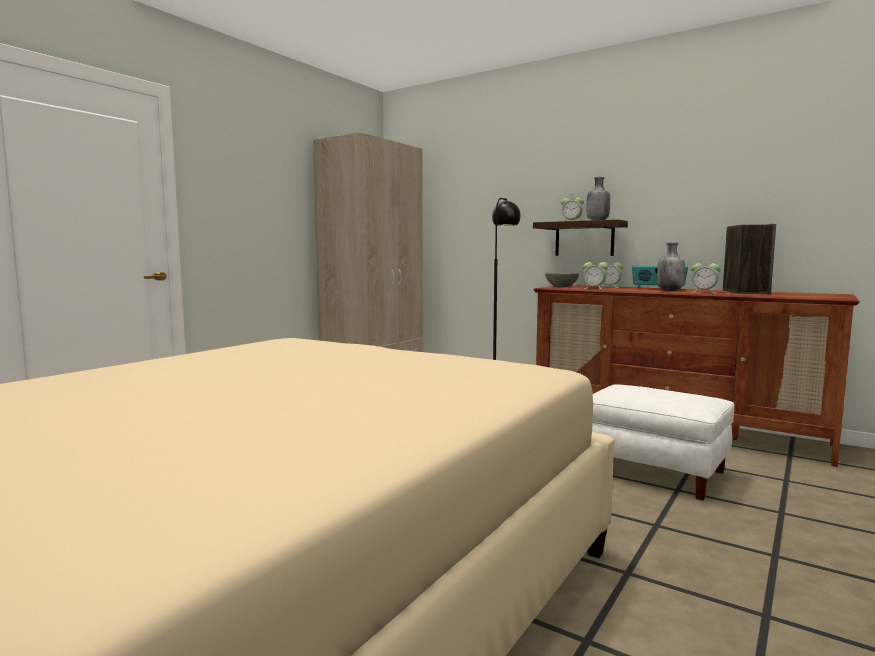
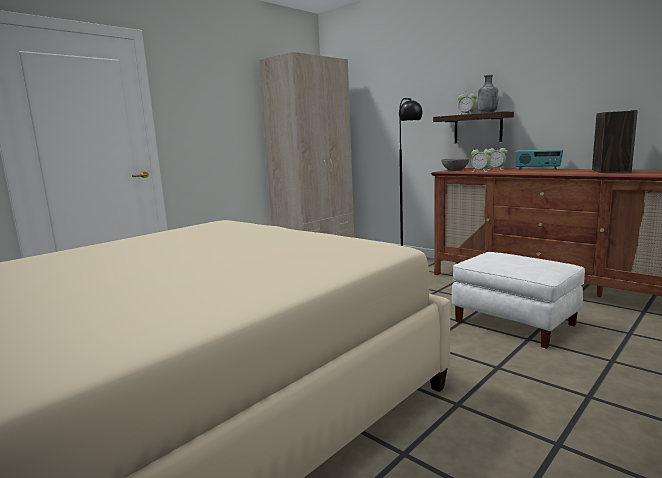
camera: 10 degrees right, 5 degrees up
(669, 290) = (544, 171): grey bottle -> none
(704, 292) = (572, 172): alarm clock -> none

